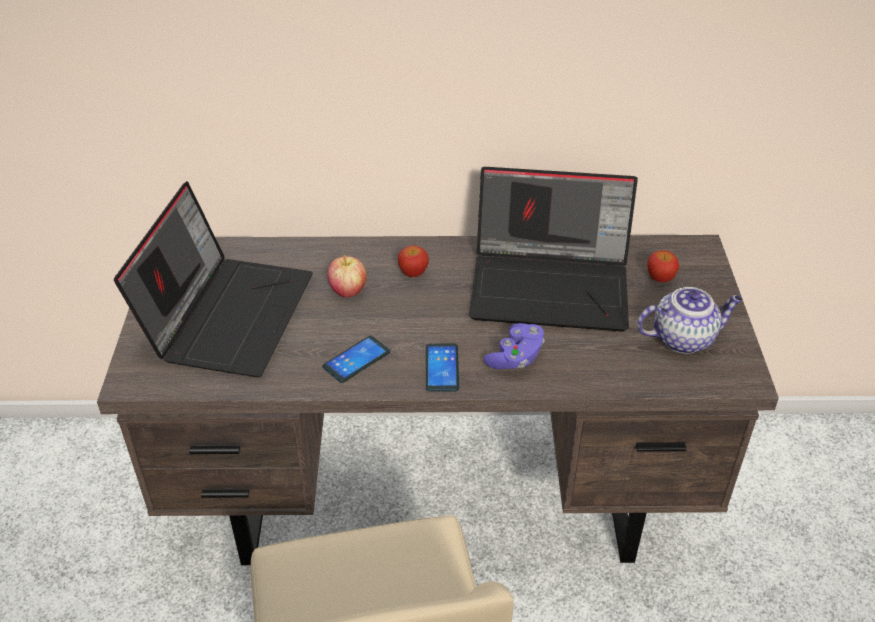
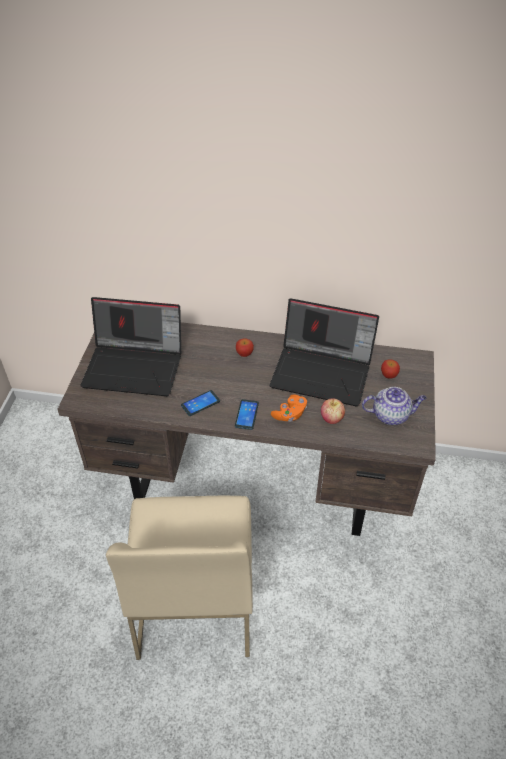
camera: 10 degrees right, 5 degrees up
(228, 314) = (135, 366): laptop -> laptop turned 75 degrees clockwise
(348, 291) = (205, 360): apple -> apple (331, 418)
(515, 357) = (290, 414): purple game controller -> orange game controller

